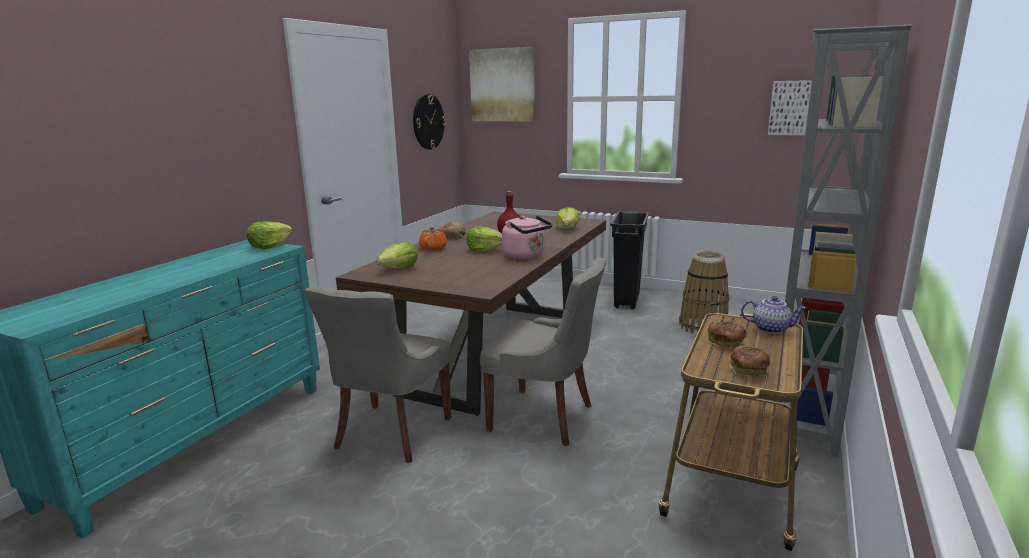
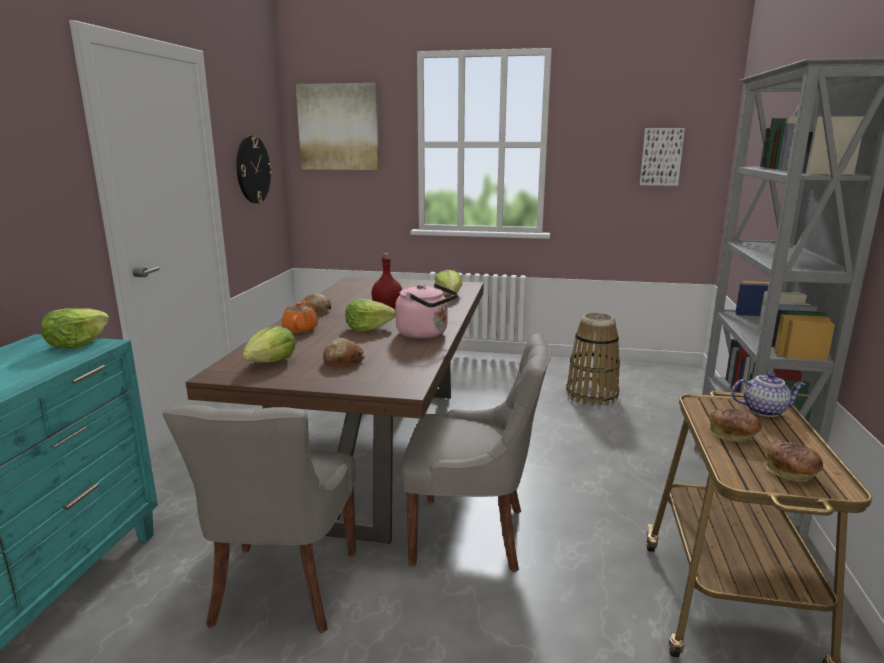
camera: 15 degrees left, 0 degrees up
(450, 271) = (343, 361): none -> bread
(626, 300) = (498, 370): black trash can -> none

